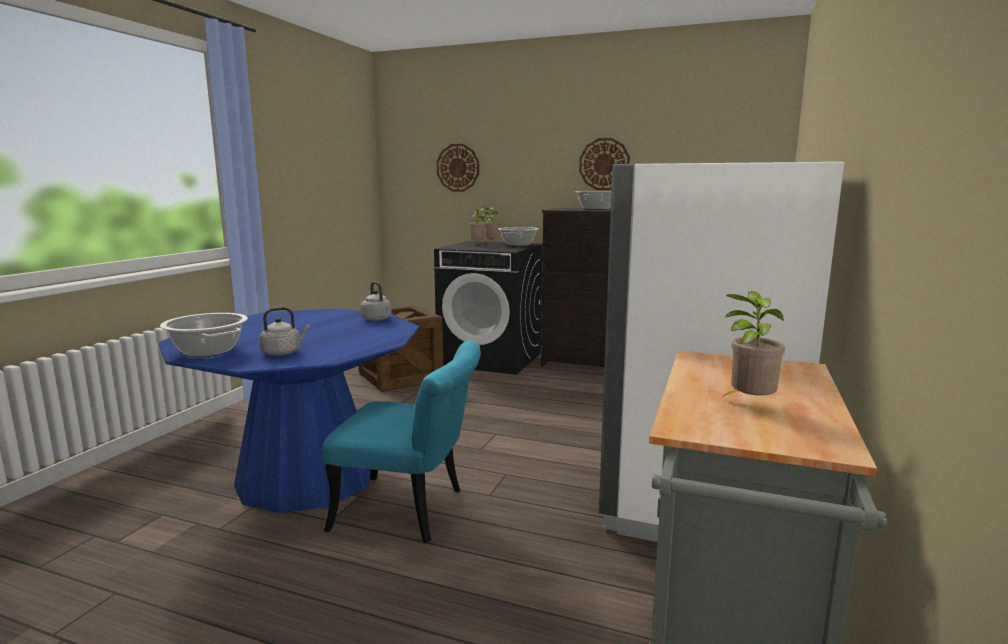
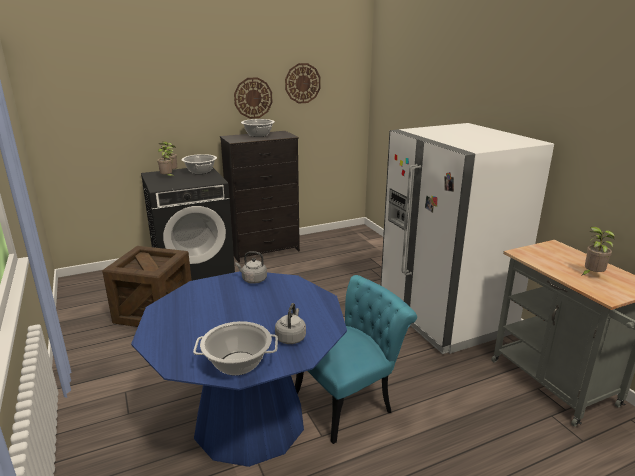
camera: 45 degrees left, 10 degrees up
(458, 168) = (119, 107): wall clock -> wall clock (302, 83)

